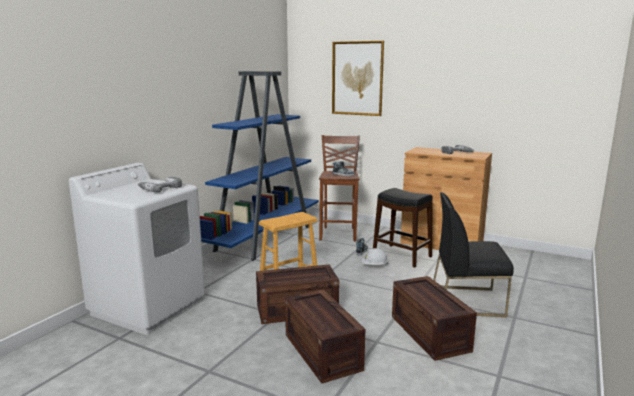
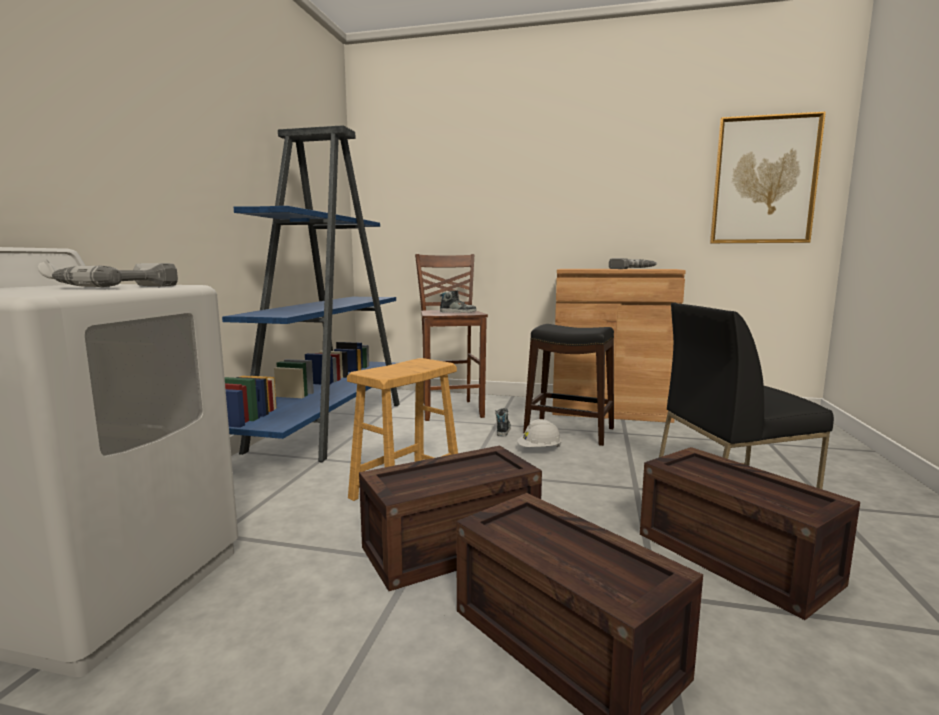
camera: 15 degrees left, 5 degrees down
(357, 78) = (463, 171): picture -> picture (764, 180)

